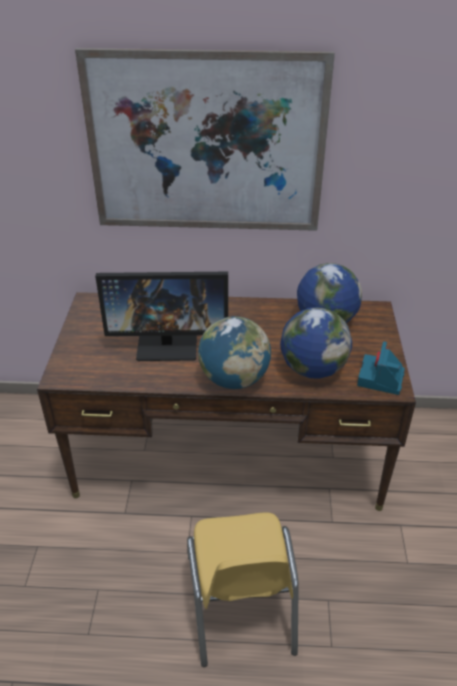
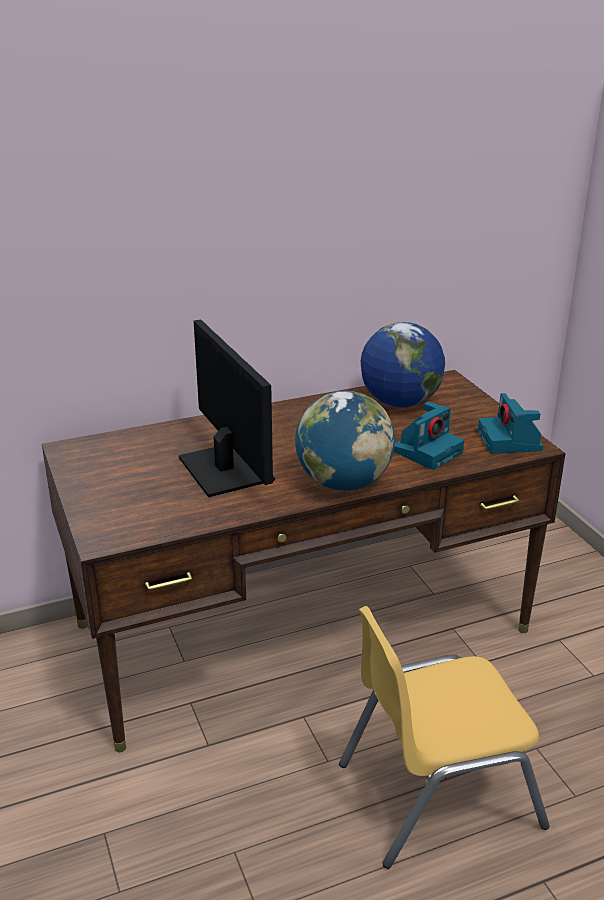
camera: 25 degrees left, 10 degrees down
(168, 344) = (225, 468): monitor -> monitor turned 90 degrees counterclockwise
(206, 145) = (222, 190): picture -> none
(240, 604) = (437, 793): yellow chair -> yellow chair turned 105 degrees clockwise
(312, 369) = (427, 451): globe -> camera

